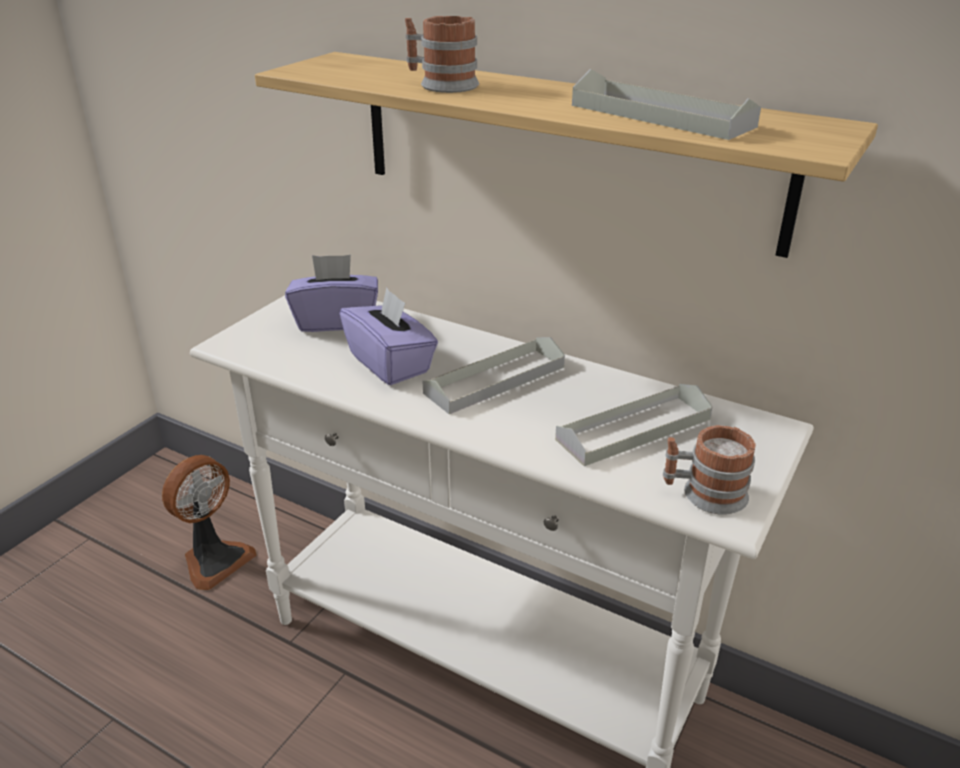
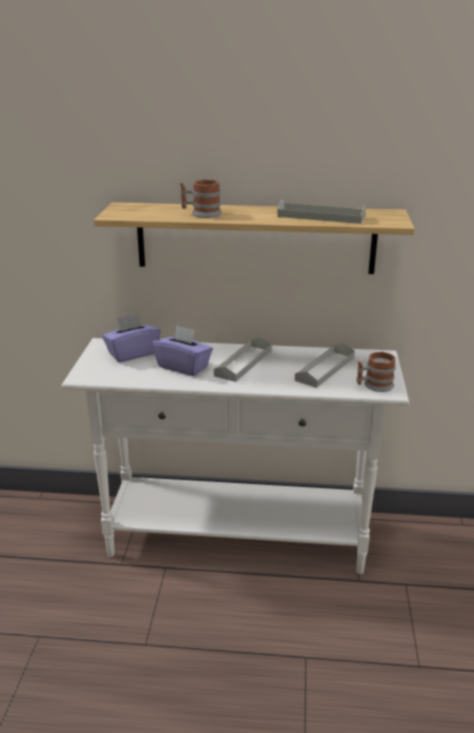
camera: 25 degrees left, 5 degrees down
(214, 560) = (39, 538): fan -> none

